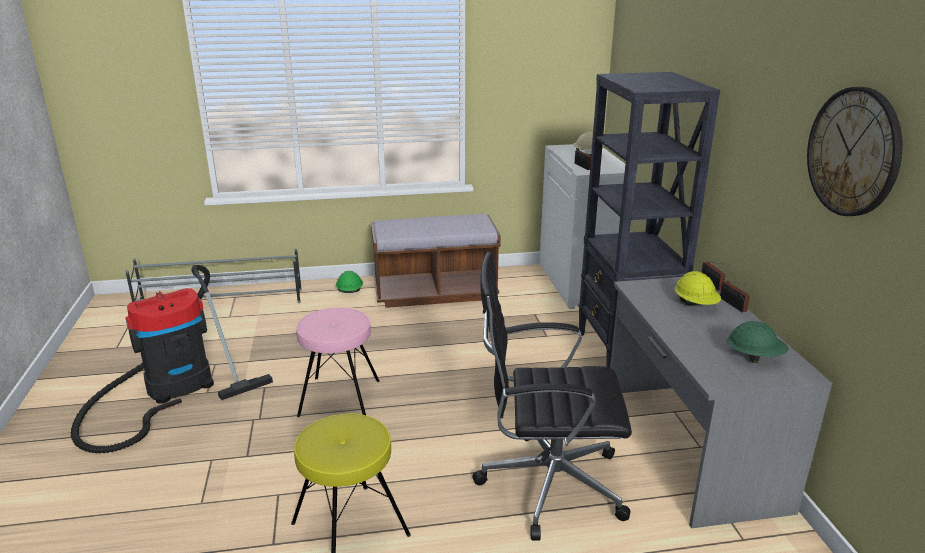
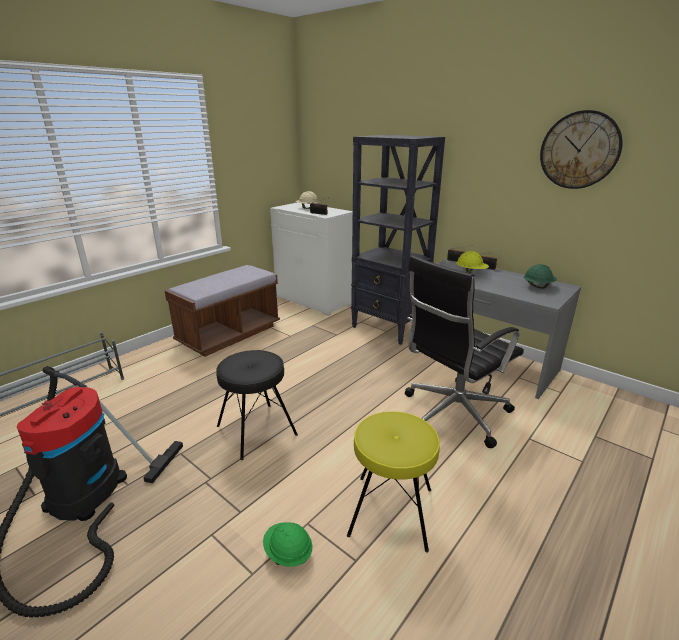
camera: 40 degrees left, 0 degrees up
(340, 398) = (257, 430): pink stool -> black stool
(349, 291) = (159, 356): green hard hat -> green hard hat (288, 553)

